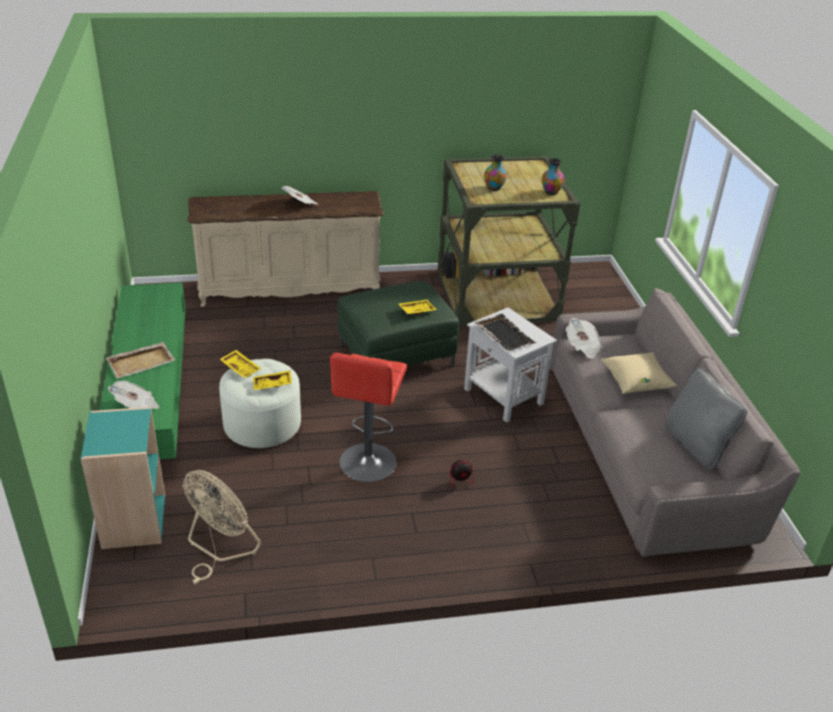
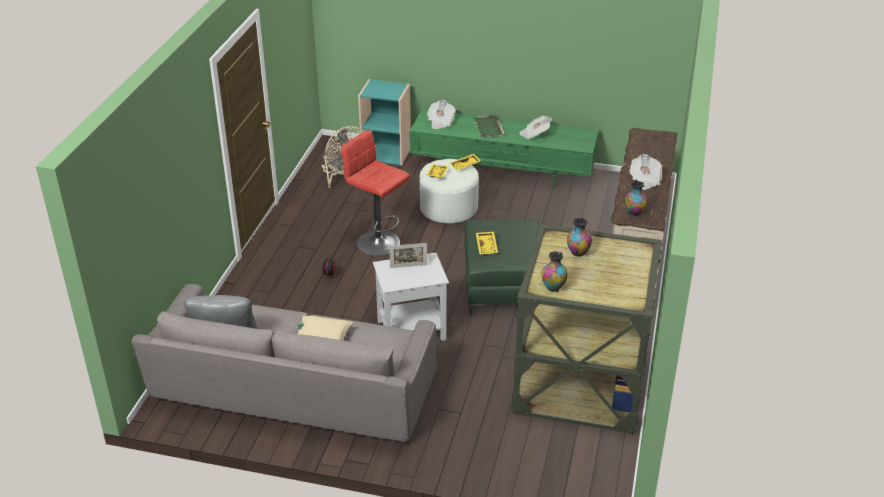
camera: 115 degrees right, 0 degrees up
(141, 362) = (489, 128): beige tray -> green tray
(362, 204) = (634, 212): none -> vase
(504, 334) = (408, 266): black tray -> picture frame
(582, 347) = (387, 330): newspaper -> newspaper (534, 134)

